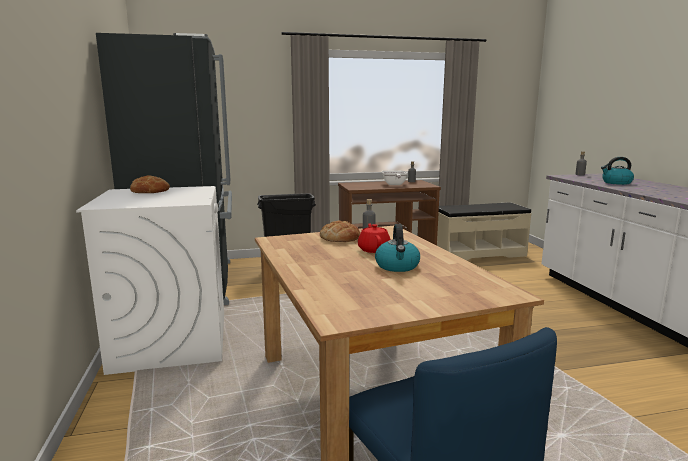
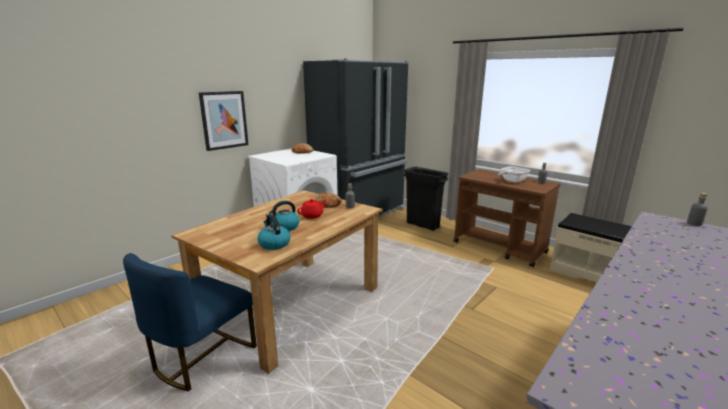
camera: 55 degrees right, 5 degrees up
(45, 134) = (224, 120): none -> picture
(616, 183) = (675, 245): kettle -> kettle (274, 244)

